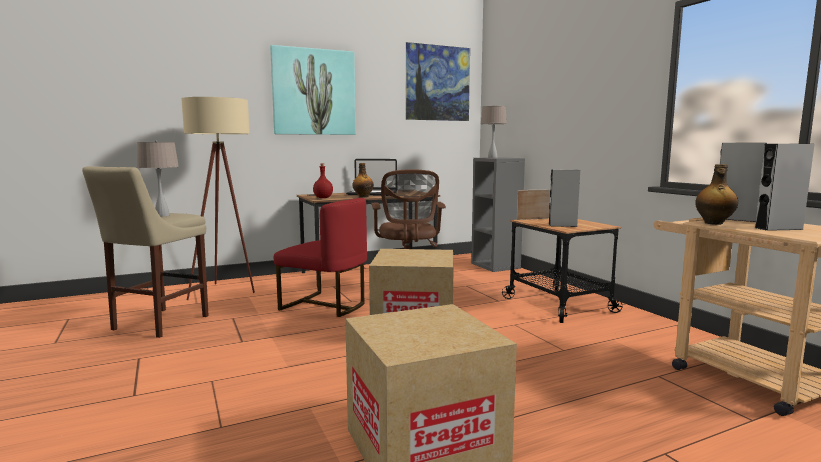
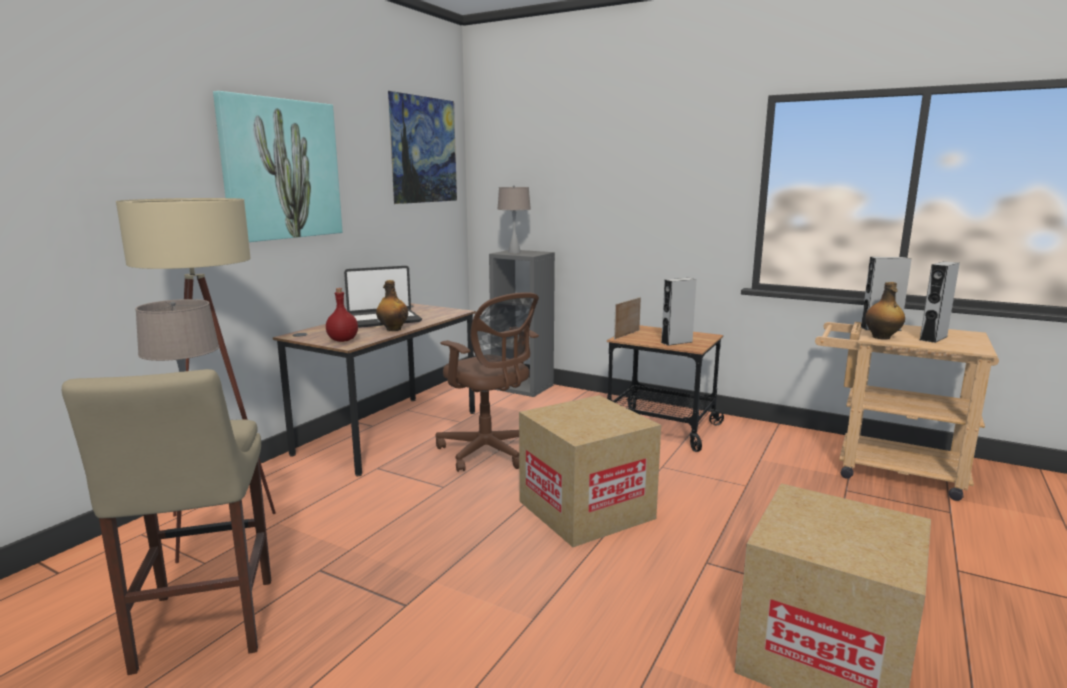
camera: 35 degrees left, 5 degrees up
(325, 305) = (420, 504): red chair -> none

